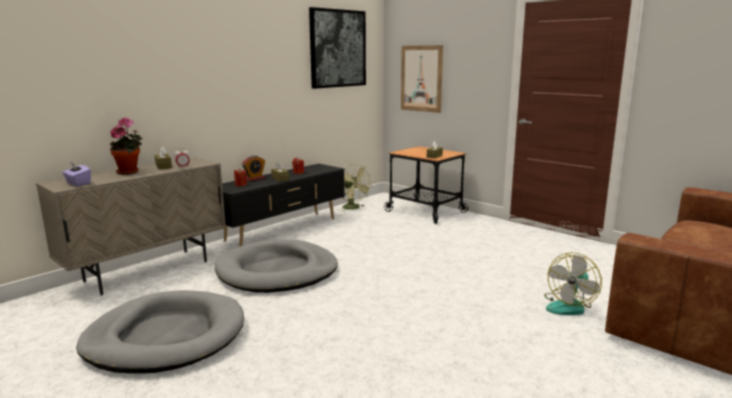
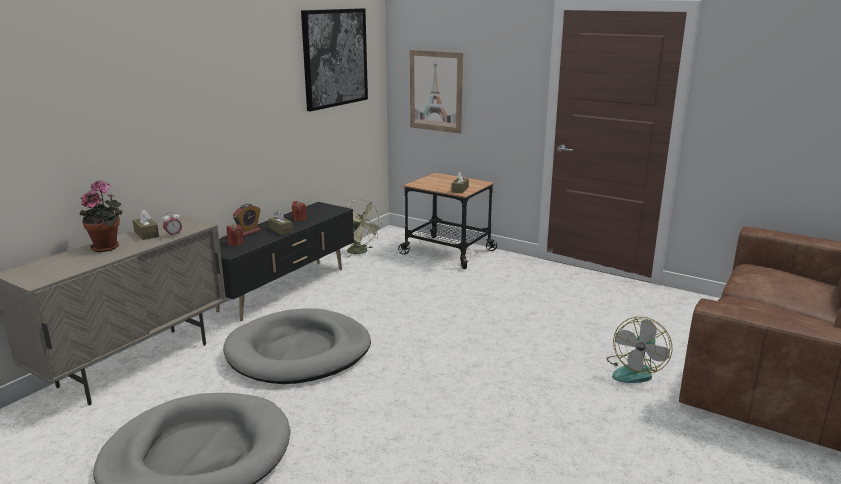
camera: 10 degrees left, 5 degrees up
(78, 183) = (51, 272): purple tissue box -> none

